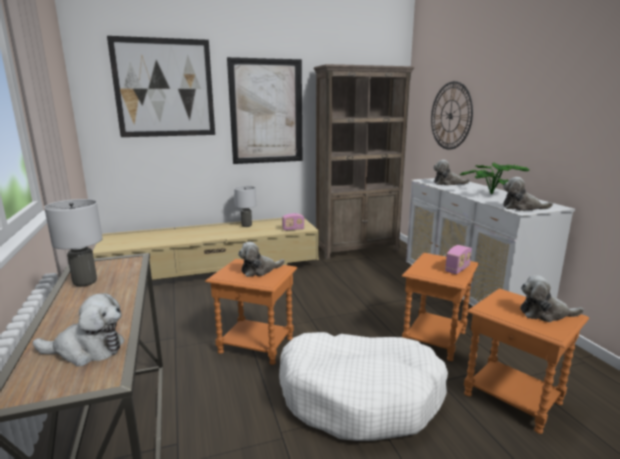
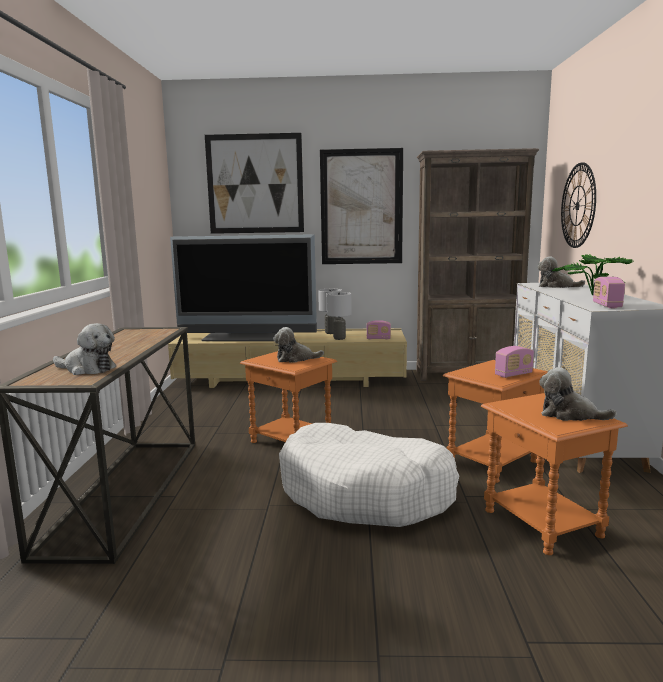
camera: 20 degrees right, 5 degrees down
(86, 282) = (121, 339): white table lamp -> white table lamp (340, 338)
(170, 237) = (247, 337): none -> television
(522, 207) = (607, 305): plush toy -> radio

